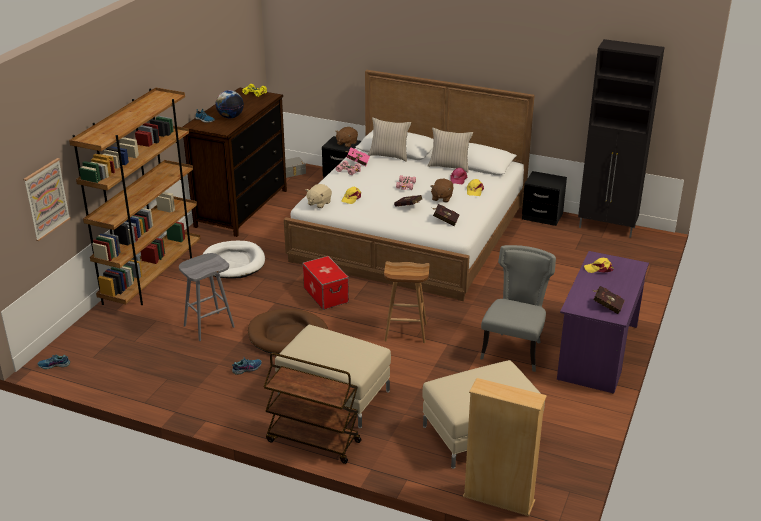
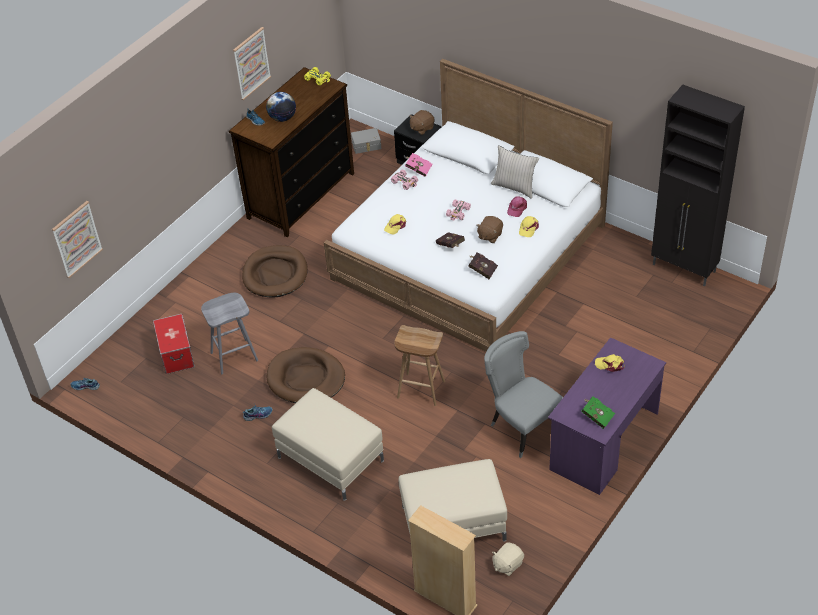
camera: 15 degrees right, 15 degrees up
(152, 277) = (193, 285): brown bookcase -> none
(198, 67) = (251, 63): none -> picture
(233, 263) = (275, 274): white dog bed -> brown dog bed
(312, 441) = (297, 509): brown cart -> none
(319, 203) = (361, 229): beige plush toy -> beige plush toy (507, 564)
(325, 295) = (356, 329): storage box -> storage box (176, 354)
(389, 156) = (455, 162): beige pillow -> none
(514, 350) = (521, 427): grey chair -> grey chair turned 75 degrees counterclockwise
(542, 216) = (618, 243): black nightstand -> none
(606, 306) = (596, 416): red book -> green book

